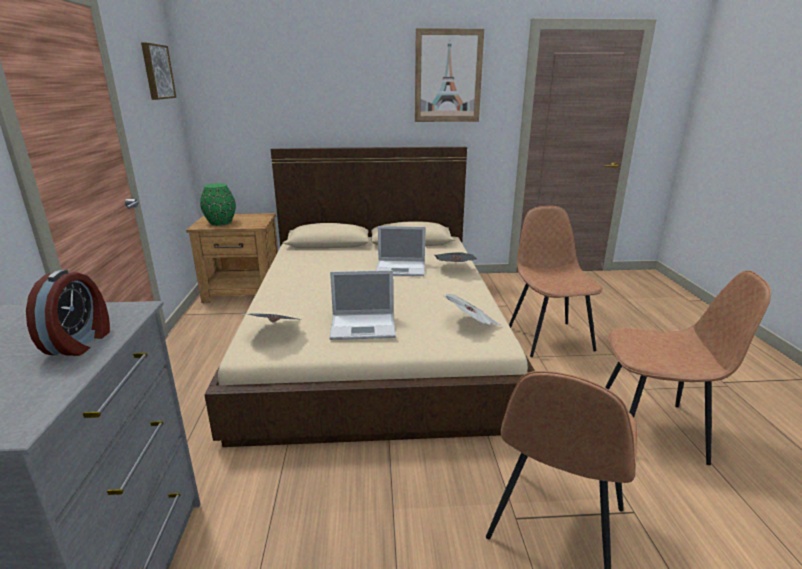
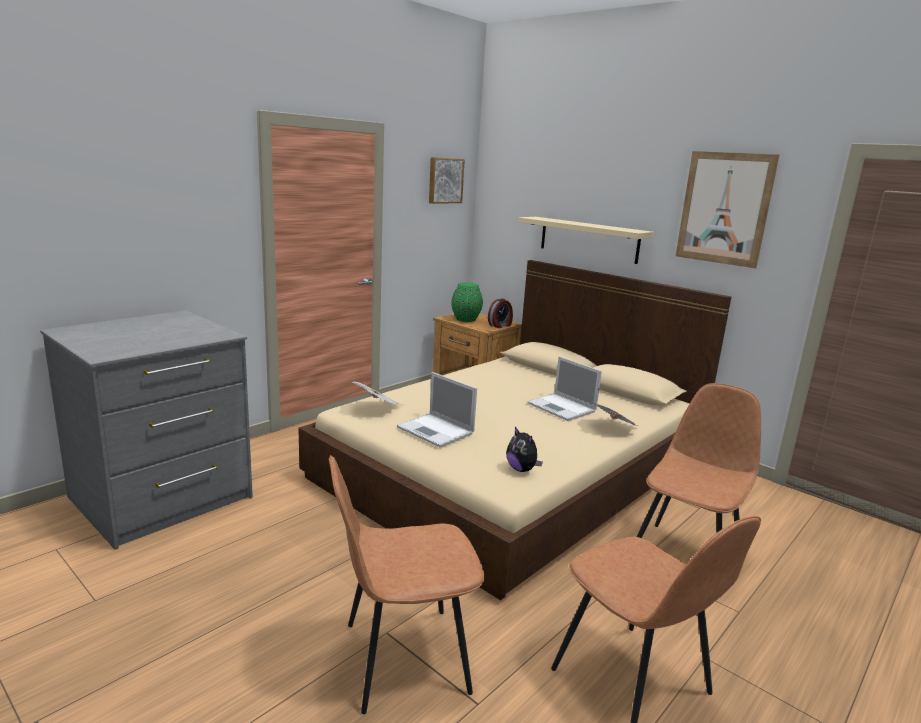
camera: 45 degrees right, 5 degrees down
(80, 342) = (180, 339): alarm clock -> alarm clock (500, 325)
(329, 119) = (588, 239): none -> beige shelf
(471, 324) = (522, 469): newspaper -> plush toy

